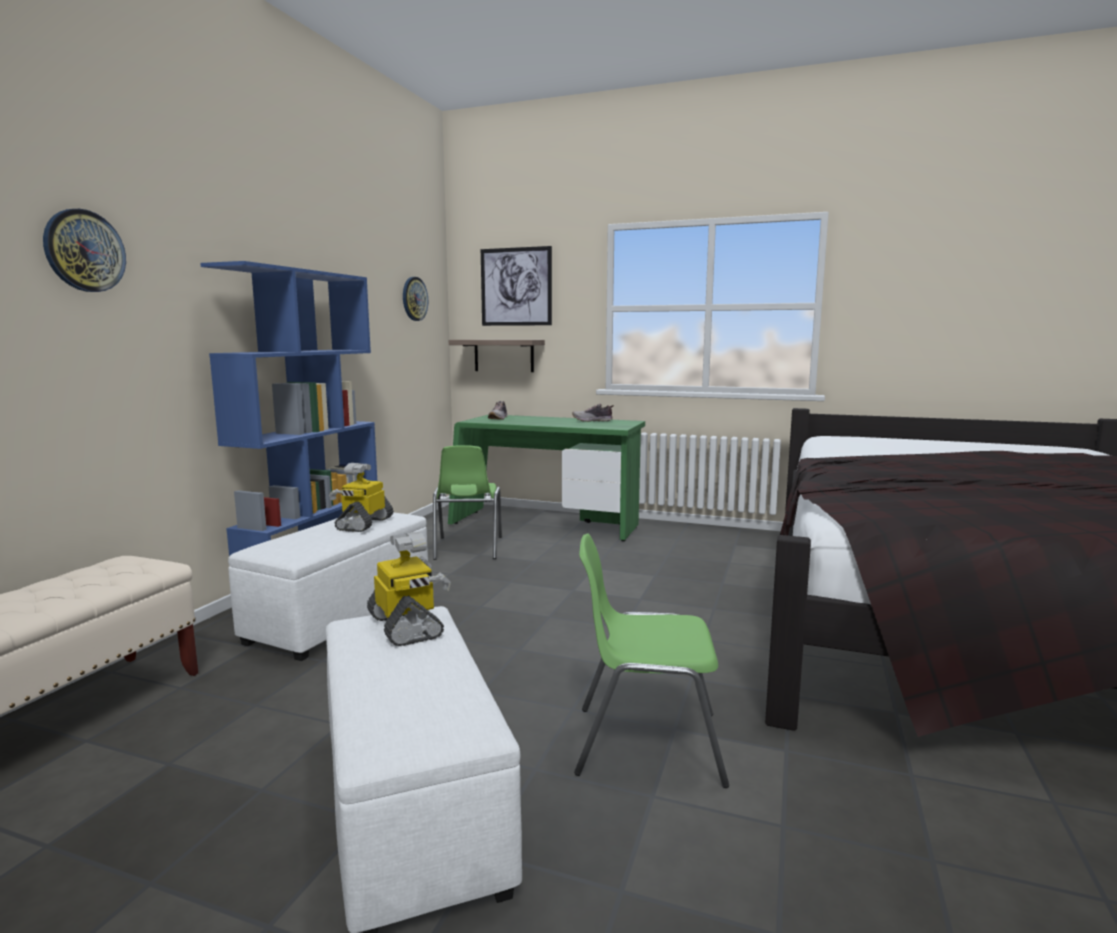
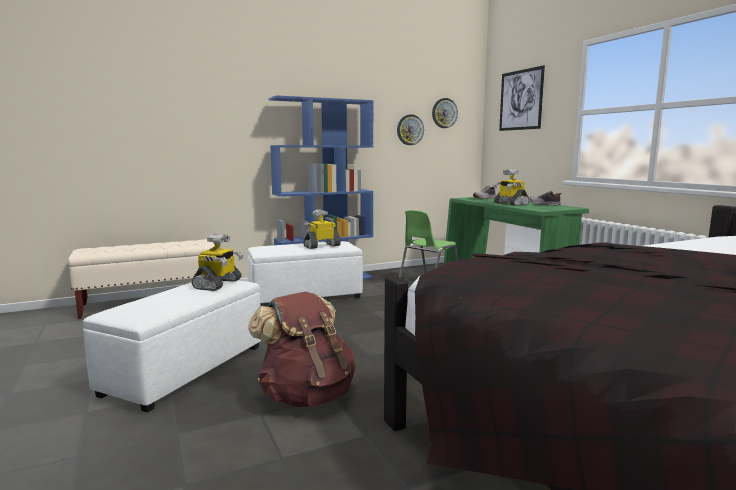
camera: 45 degrees right, 0 degrees up
(84, 251) = (207, 96): wall clock -> wall clock (410, 130)
(504, 355) = (510, 153): shelf -> none
(558, 423) = (510, 204): none -> toy robot
(645, 743) = (306, 395): green chair -> brown backpack

